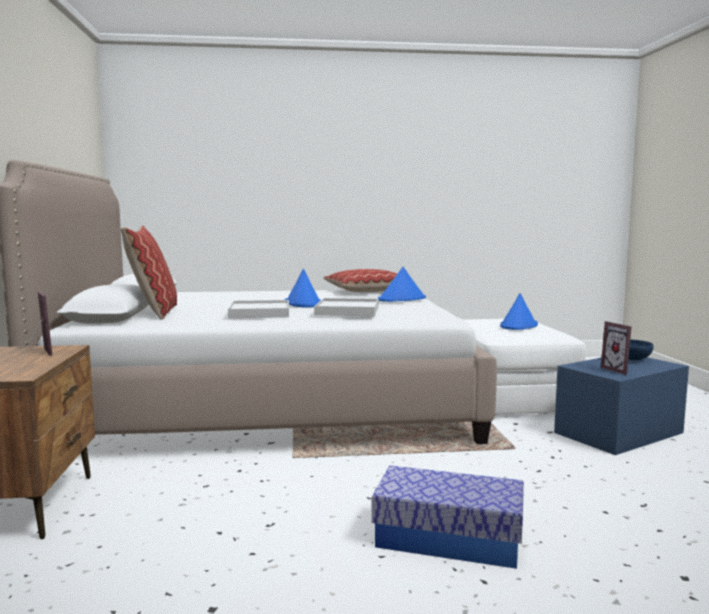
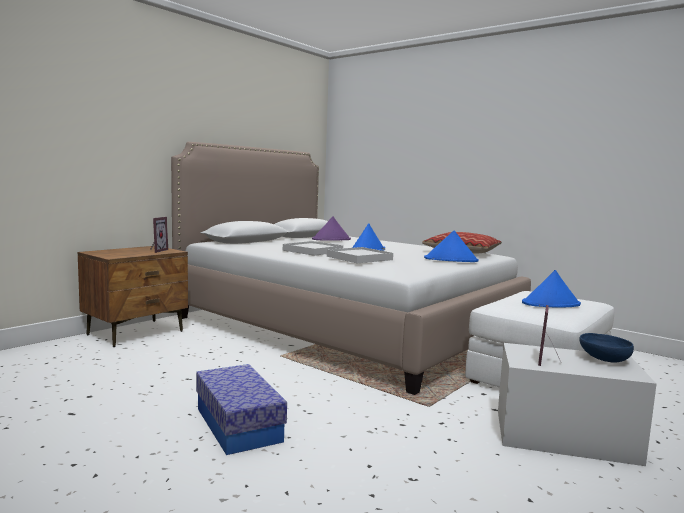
camera: 45 degrees right, 0 degrees up
(154, 312) = (269, 242): pillow -> none
(199, 298) = (331, 239): none -> purple hat
(618, 432) = (565, 436): blue storage box -> white storage box

